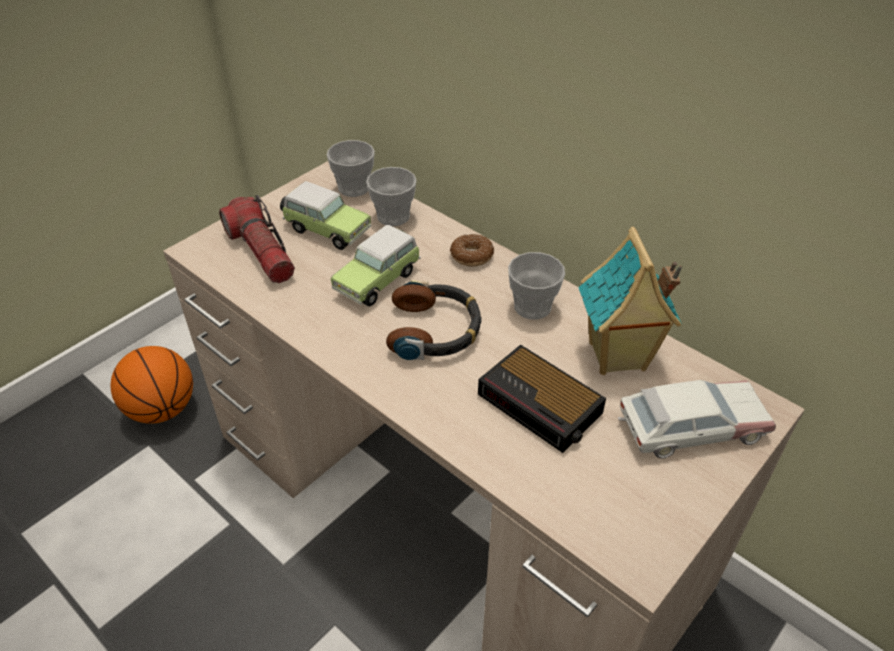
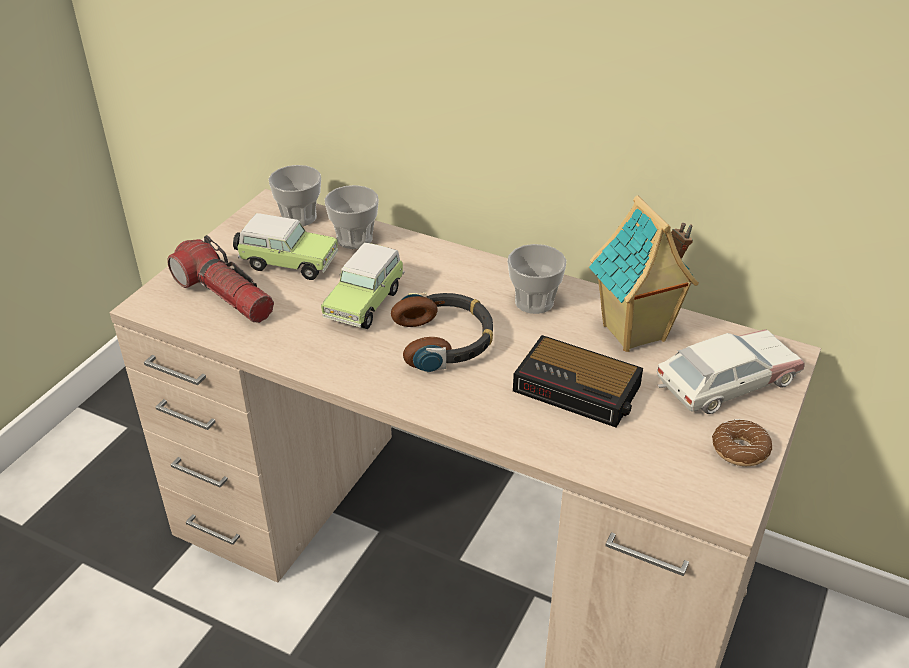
camera: 15 degrees left, 5 degrees down
(162, 409) = (86, 520): basketball -> none
(472, 256) = (453, 264): donut -> donut (740, 449)

